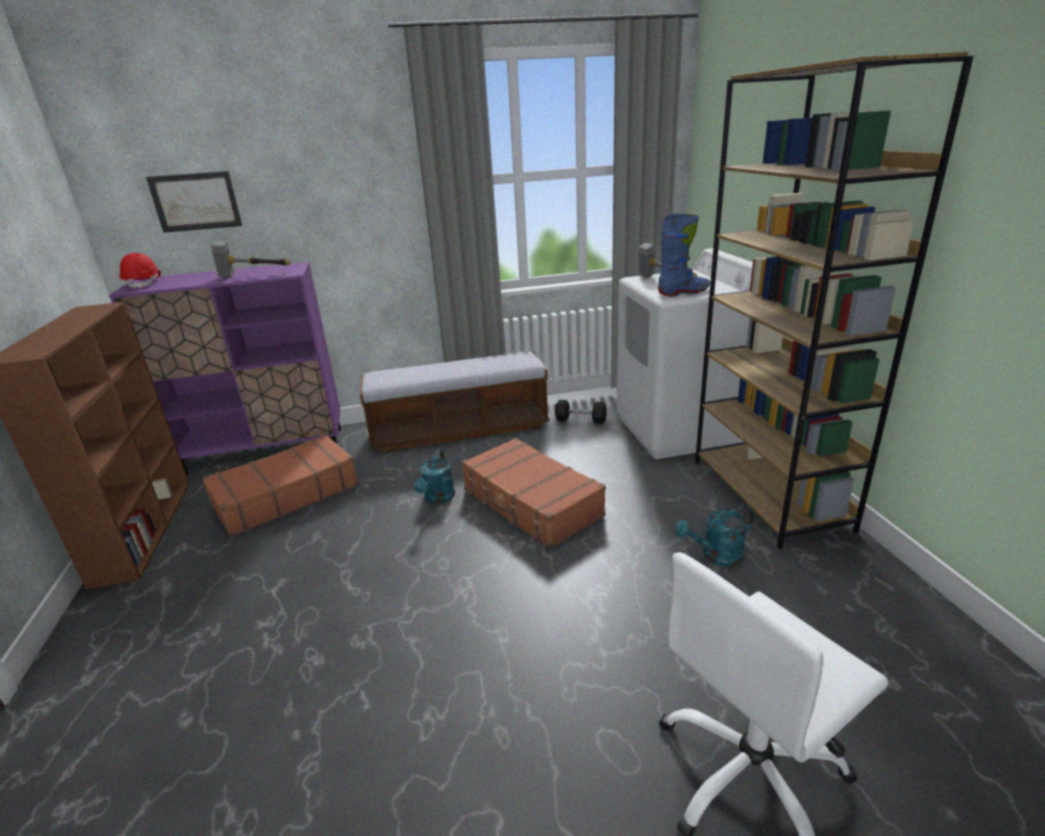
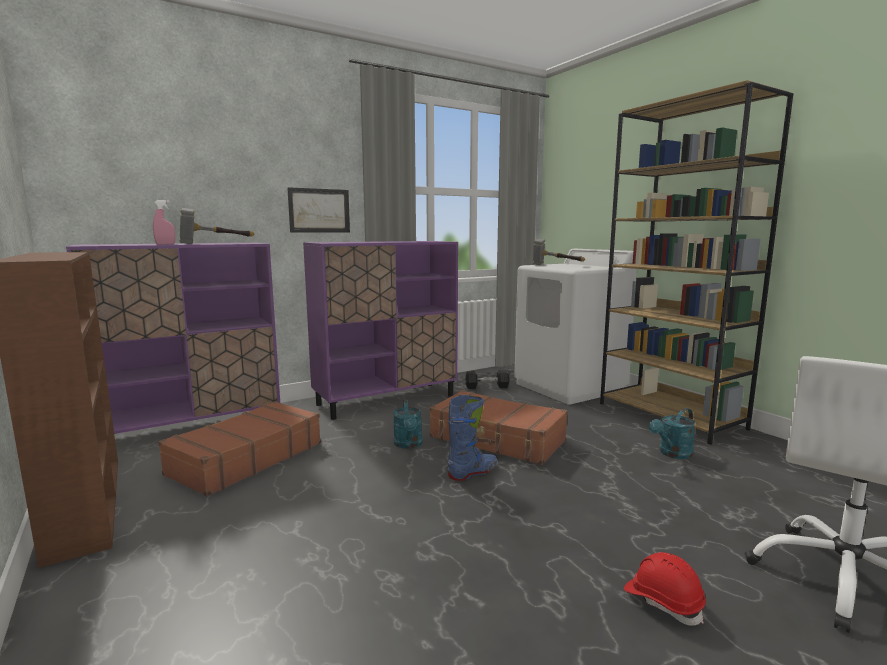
camera: 20 degrees left, 15 degrees down
(144, 283) = (95, 244): red hard hat -> red hard hat (663, 601)
(196, 201) = (154, 177): picture -> picture (319, 210)
(201, 282) = (165, 244): none -> pink spray bottle
(459, 430) = (387, 400): bench -> purple cabinet
(683, 292) = (581, 268): blue boot -> blue boot (473, 473)

